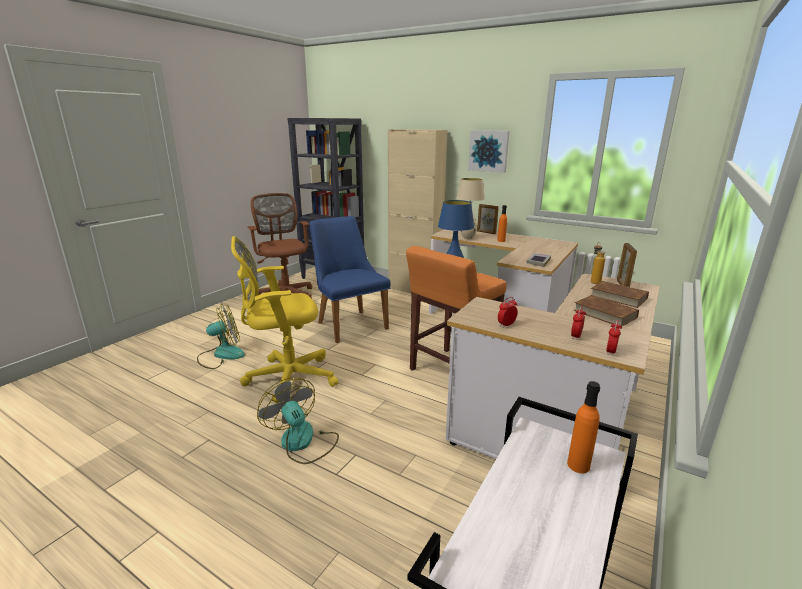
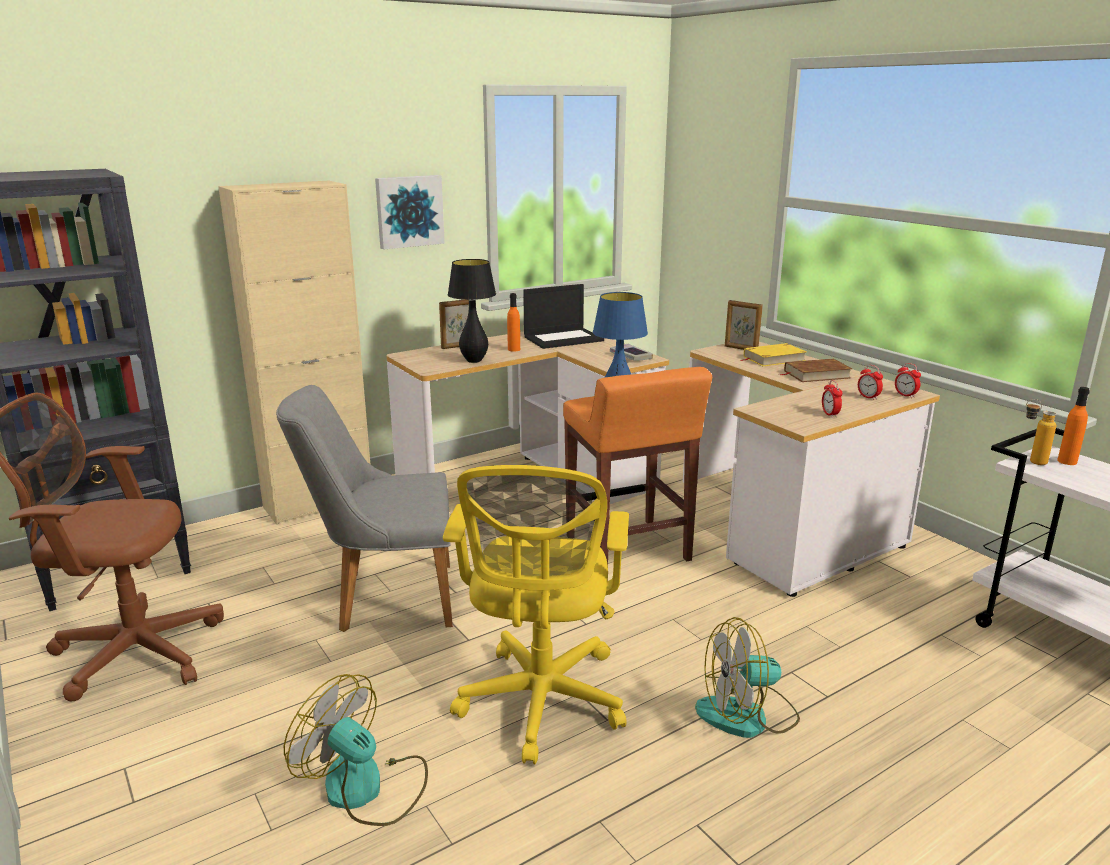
camera: 65 degrees left, 0 degrees up
(221, 355) = (366, 789): fan -> fan turned 60 degrees counterclockwise
(348, 323) = (383, 598): blue chair -> grey chair
(467, 238) = (474, 361): beige table lamp -> black table lamp
(543, 245) = (563, 338): none -> laptop
(594, 281) = (720, 354): bottle -> bottle (1030, 461)
(618, 297) = (773, 359): brown book -> yellow book

